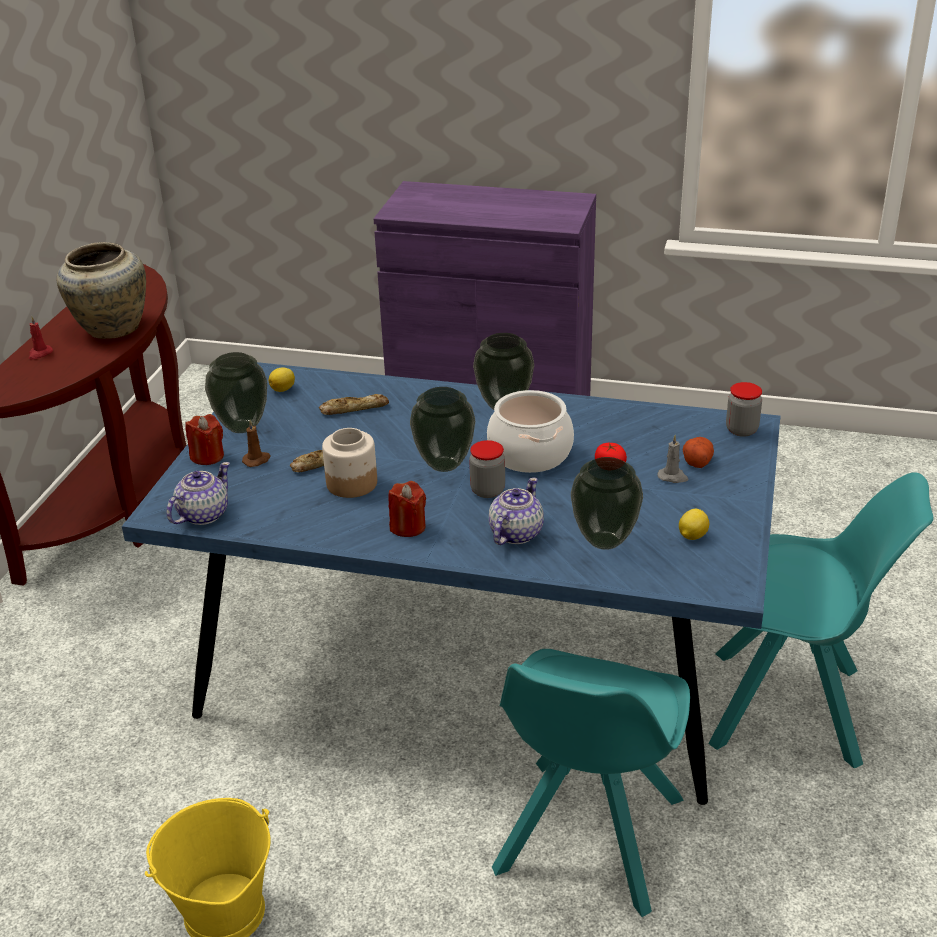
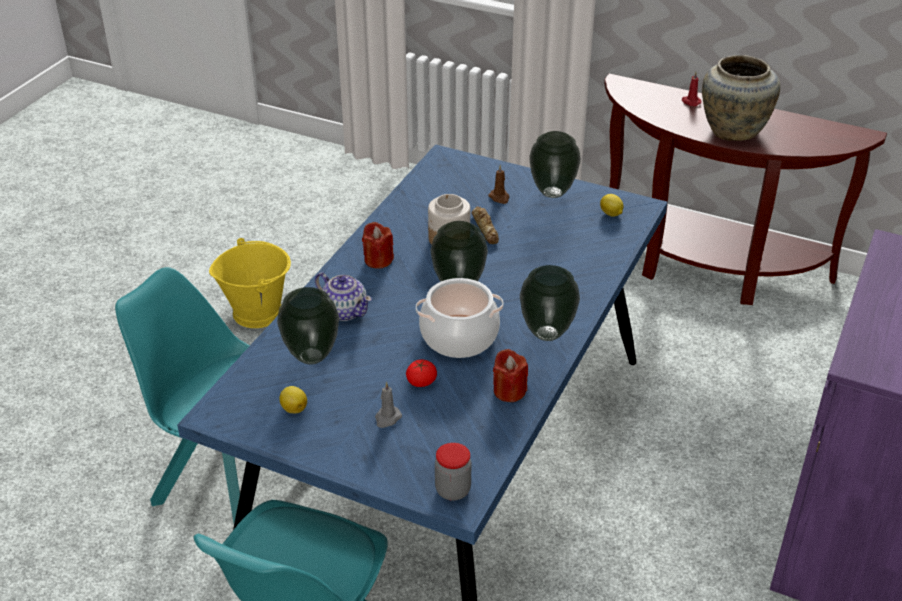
camera: 100 degrees right, 5 degrees up
(202, 515) = (434, 174): teapot -> none
(207, 456) = (513, 176): red candle -> red candle (509, 391)
(354, 408) = (567, 248): bread -> none
(487, 490) = (411, 305): jar -> none
(697, 461) = (408, 441): potato -> none

